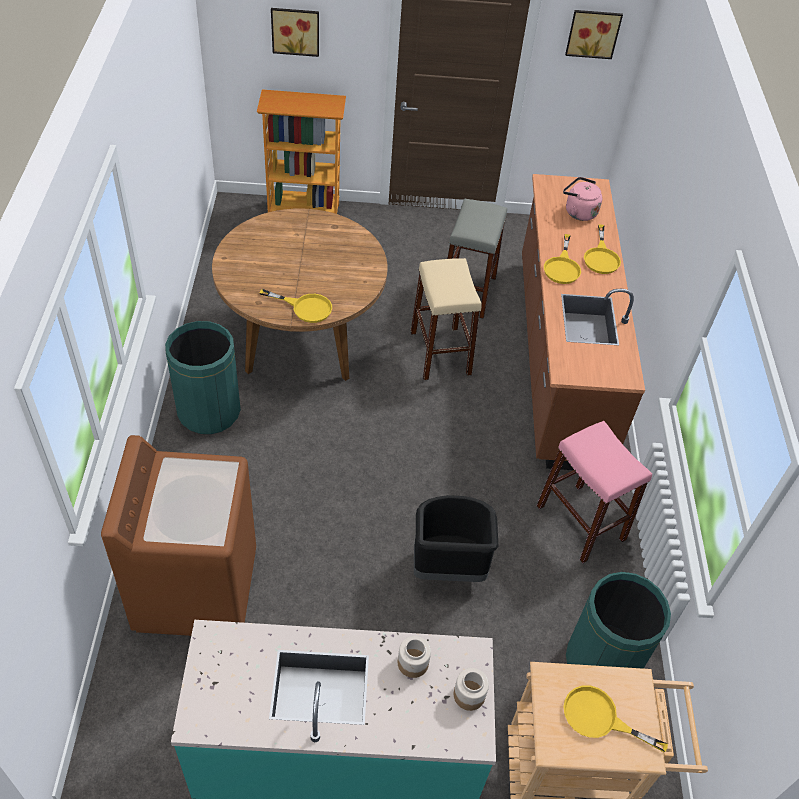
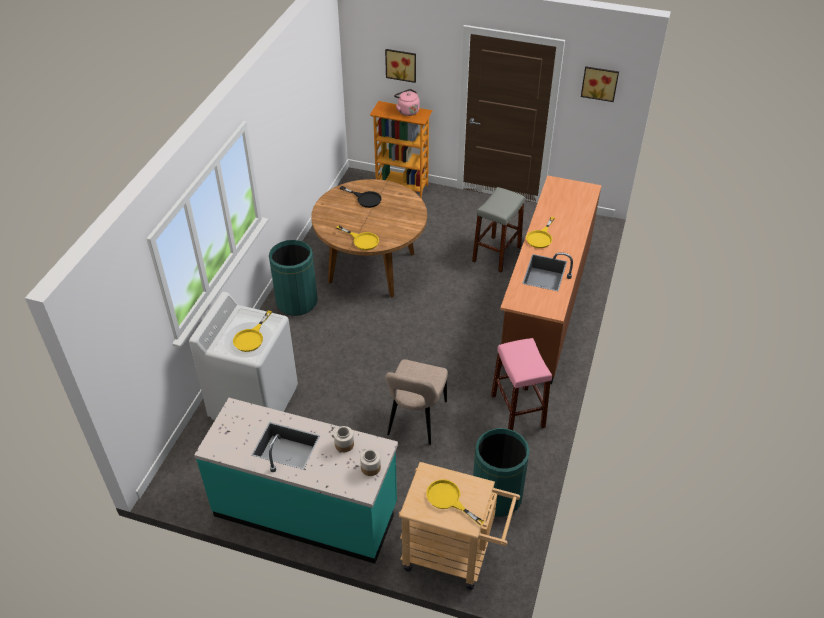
camera: 20 degrees right, 5 degrees down
(196, 588) = (254, 402): brown washing machine -> white washing machine
(286, 241) = (365, 199): none -> black frying pan
(440, 353) = (462, 290): beige stool -> none
(447, 567) = (415, 420): black trash can -> beige chair
(578, 212) = (568, 204): pink kettle -> pink kettle (407, 111)
(601, 257) = (571, 235): yellow frying pan -> yellow frying pan (251, 337)

